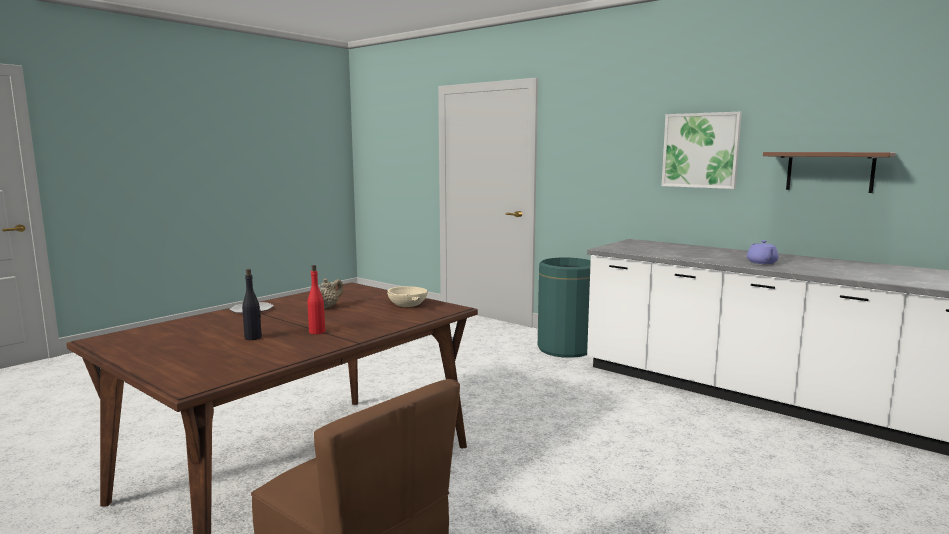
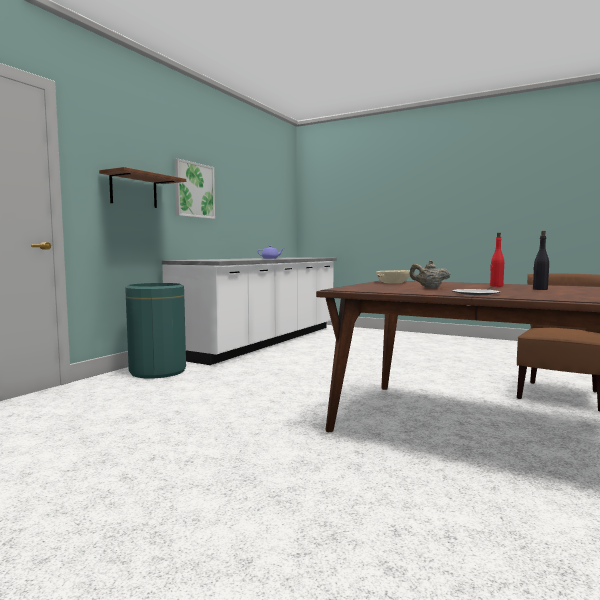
camera: 100 degrees left, 5 degrees down
(829, 171) = (244, 210): brown shelf -> brown shelf (133, 190)

